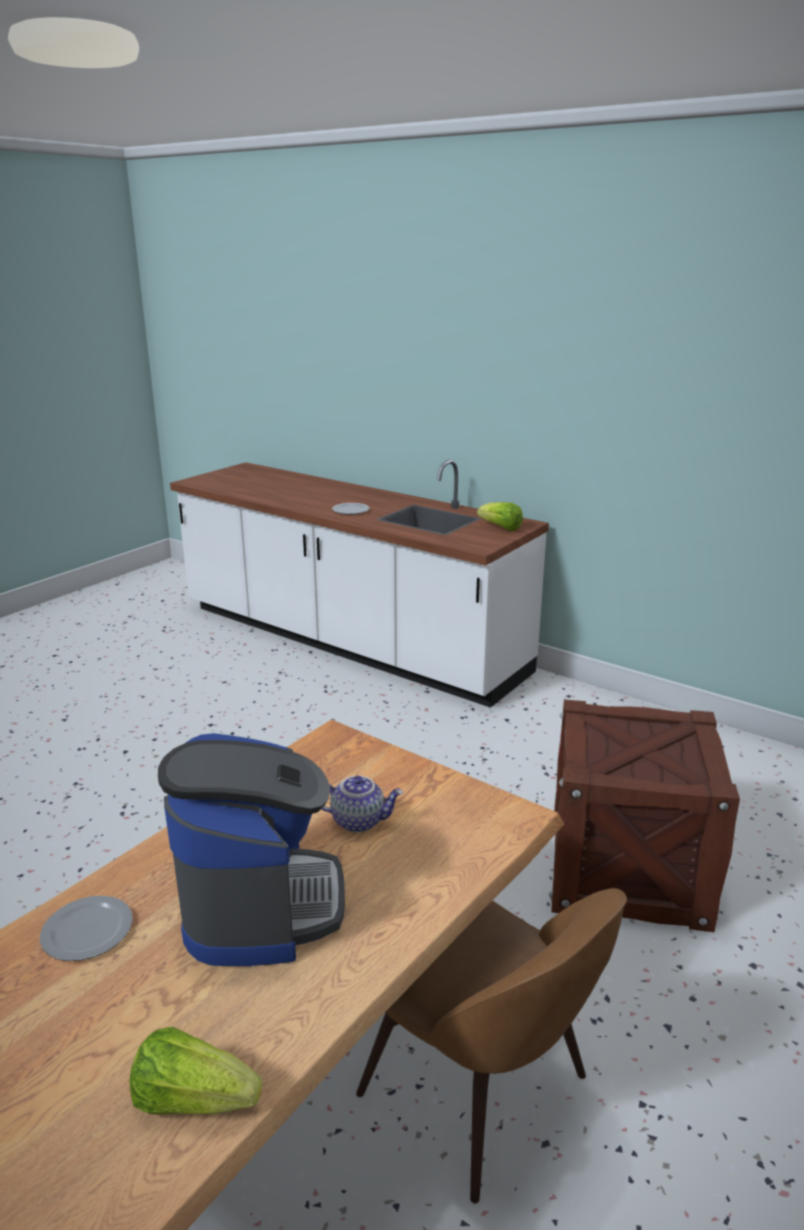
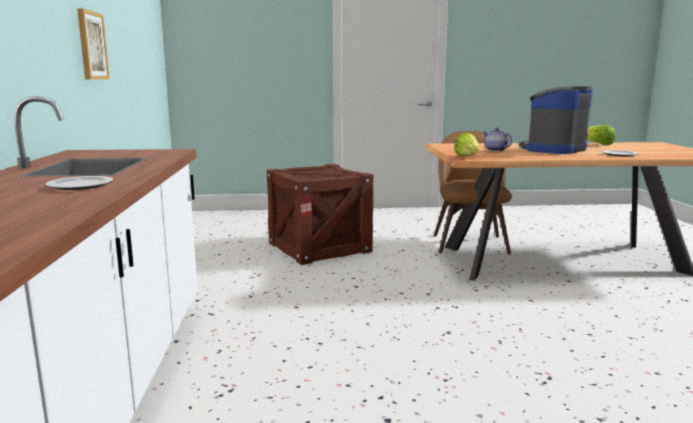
camera: 130 degrees left, 10 degrees down
(501, 528) = (103, 153): lettuce -> lettuce (467, 157)
(670, 434) = (91, 46): none -> picture

